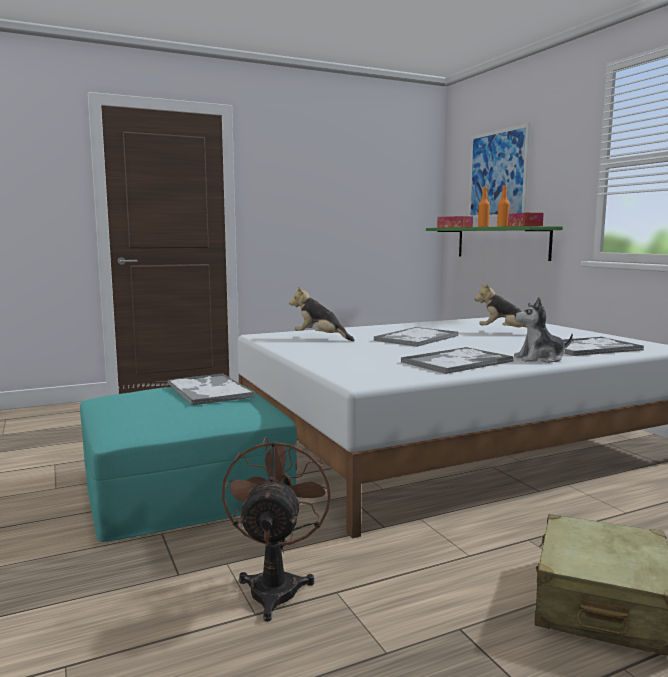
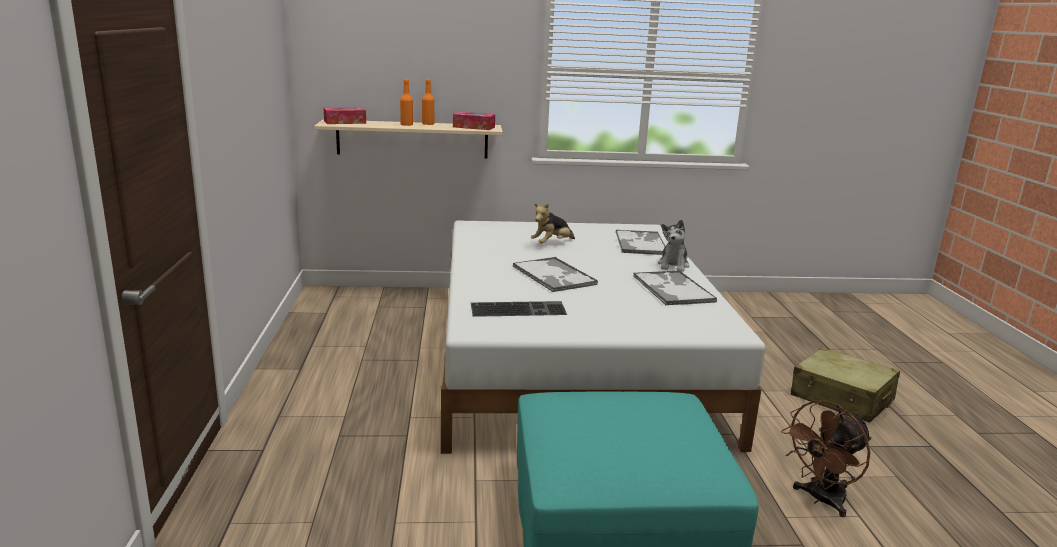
camera: 70 degrees left, 10 degrees up
(208, 390) = (597, 410): tray -> none
(276, 585) = (820, 500): brown fan -> brown fan turned 60 degrees counterclockwise
(320, 338) = (519, 309): plush toy -> keyboard
(497, 174) = (399, 61): picture -> none
(501, 242) = (412, 139): green shelf -> beige shelf

